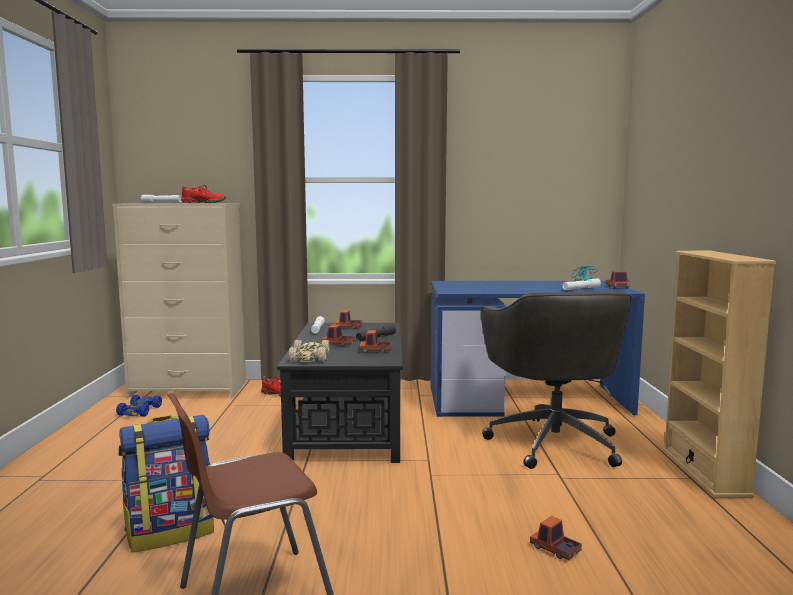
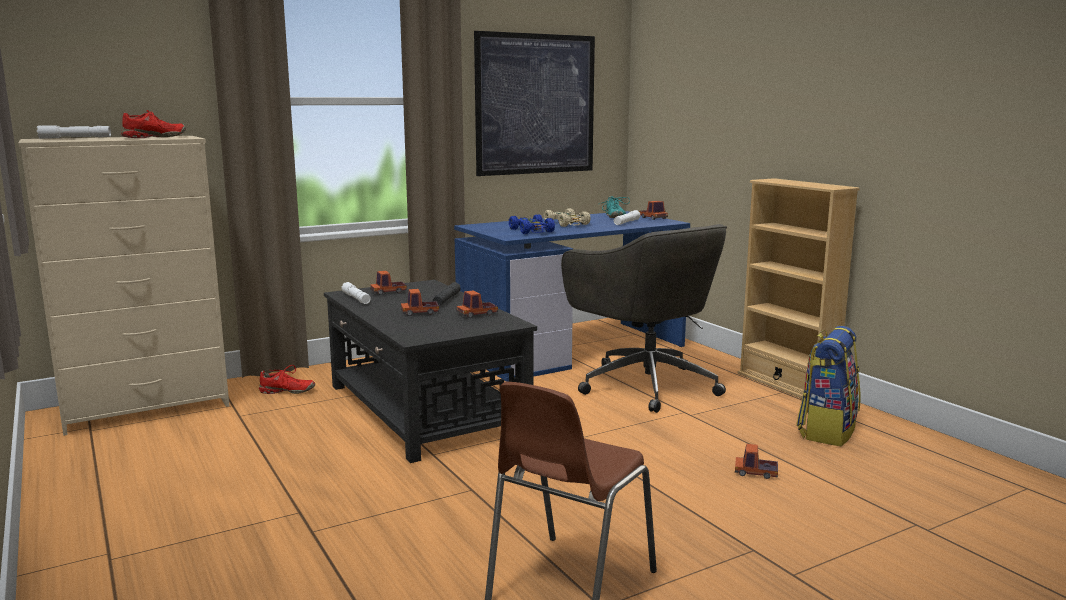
camera: 30 degrees left, 5 degrees up
(139, 411) = (117, 448): blue toy car -> blue toy car (532, 231)
(171, 532) = (391, 560): backpack -> backpack (826, 431)
(310, 358) = (423, 332): beige toy car -> beige toy car (567, 224)
(523, 183) = (535, 104): none -> picture

